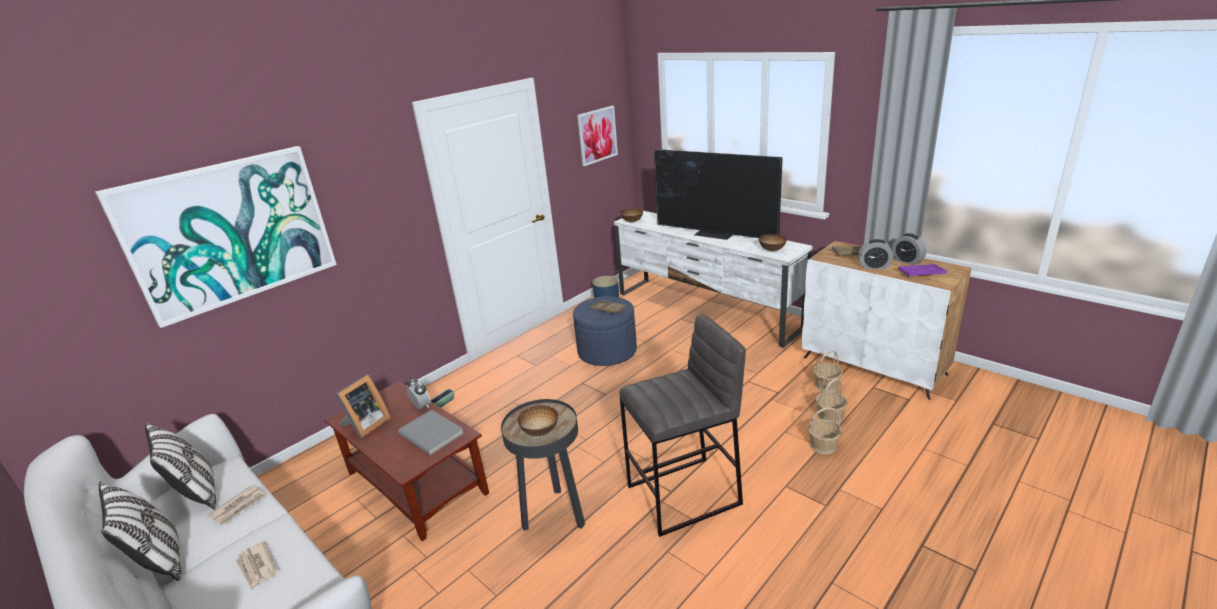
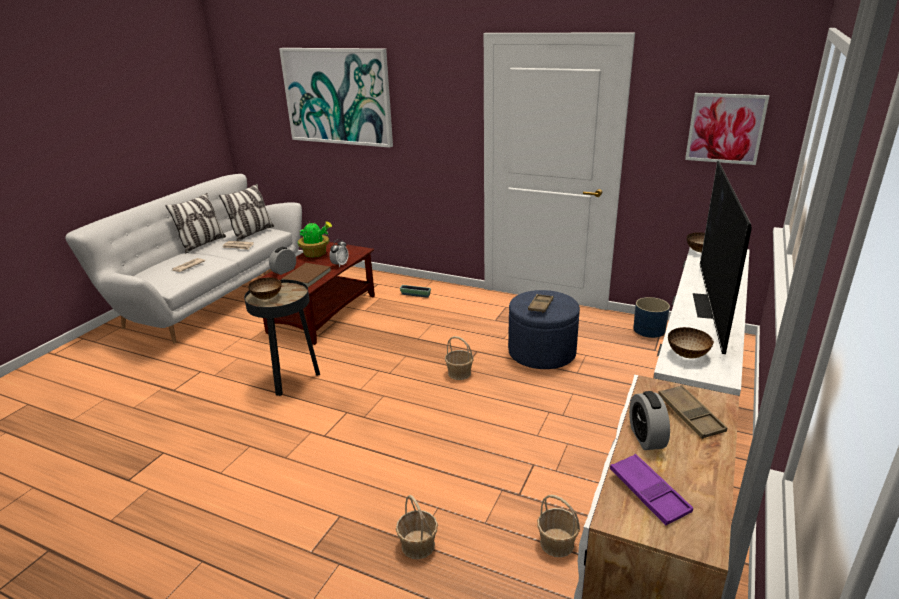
camera: 70 degrees right, 0 degrees up
(365, 425) = (316, 254): picture frame -> potted plant
(432, 433) = (307, 277): grey book -> brown book
(685, 495) = (319, 445): grey stool -> none
(830, 416) = (483, 550): basket -> basket (459, 373)
(907, 261) = (700, 477): alarm clock -> alarm clock (284, 271)

